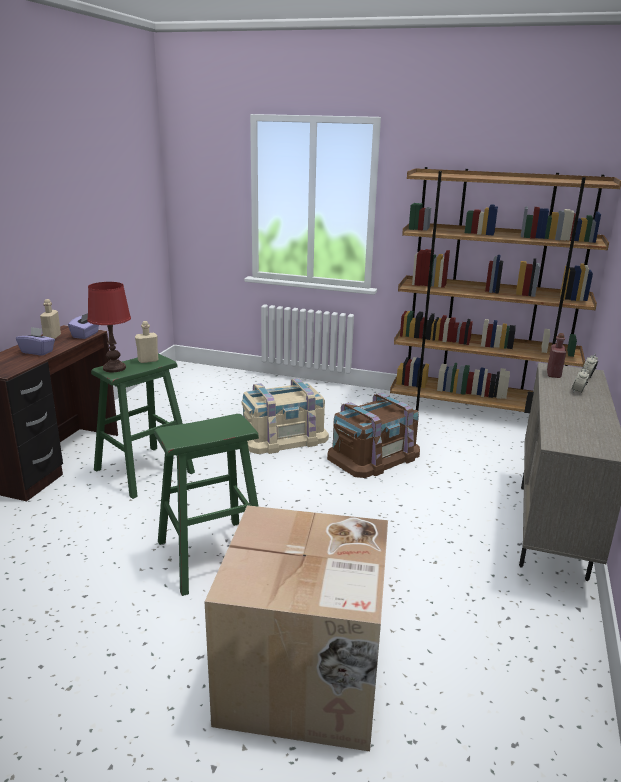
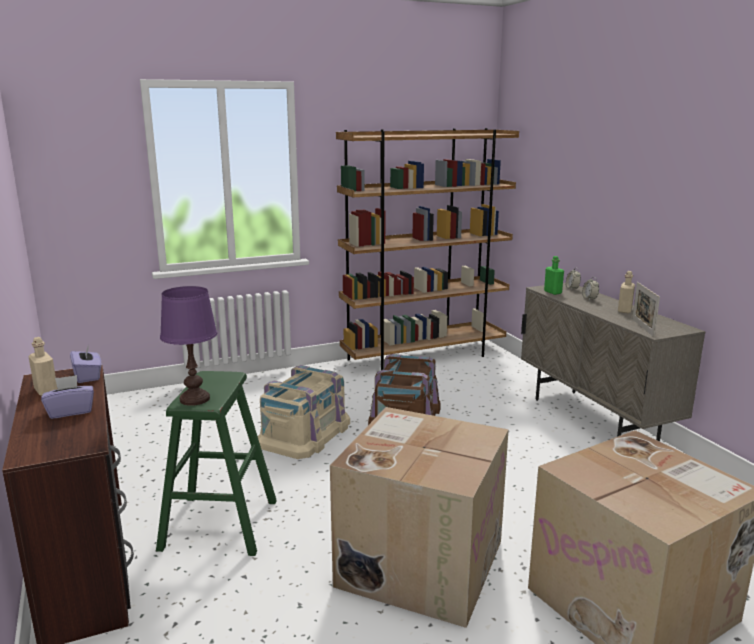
camera: 40 degrees left, 5 degrees down
(114, 368) = (195, 399): red table lamp -> purple table lamp
(148, 360) = (213, 380): beige bottle -> beige bottle (624, 310)
(212, 555) = (419, 561): green stool -> cardboard box
(553, 374) = (552, 292): red bottle -> green bottle
(559, 434) = (642, 328): none -> picture frame

